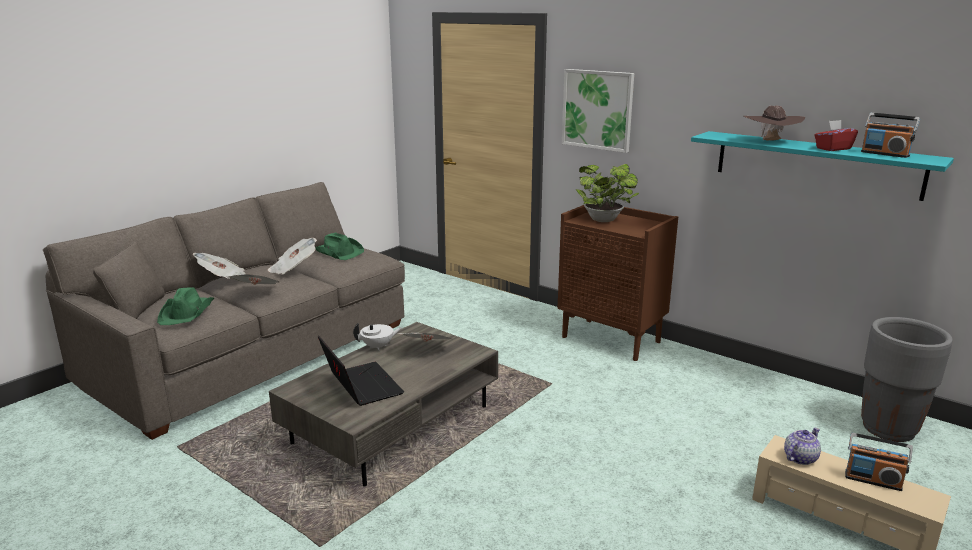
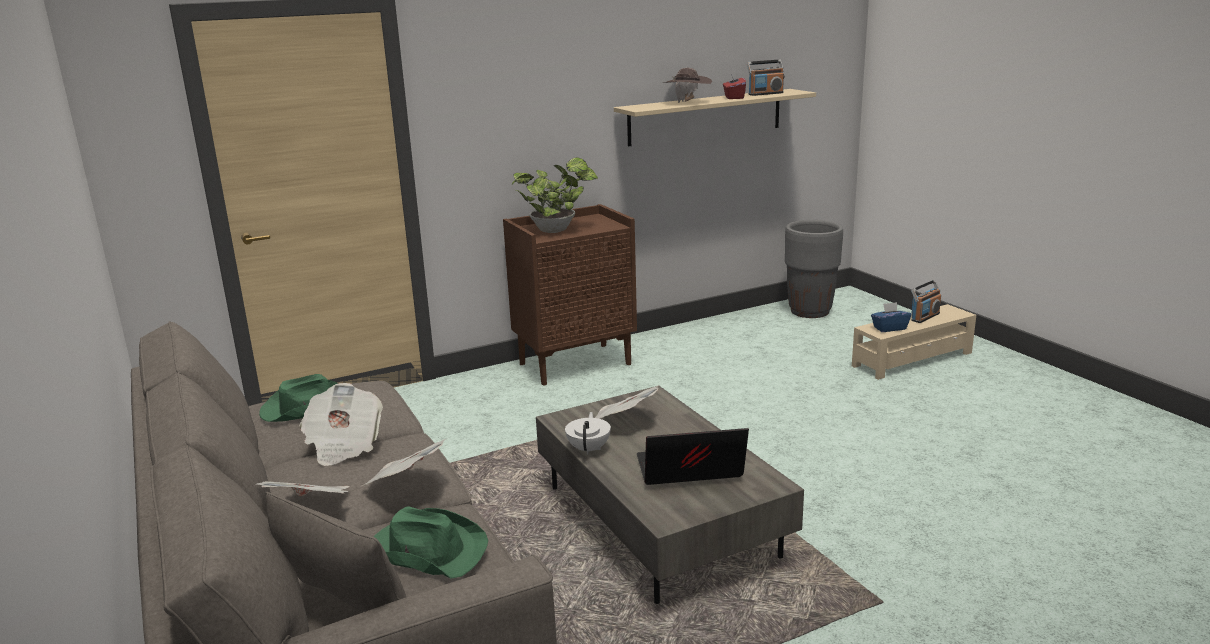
camera: 65 degrees left, 0 degrees up
(597, 109) = (486, 109): picture -> none
(800, 458) = (889, 328): teapot -> blue tissue box
(816, 164) = (705, 117): turquoise shelf -> beige shelf

